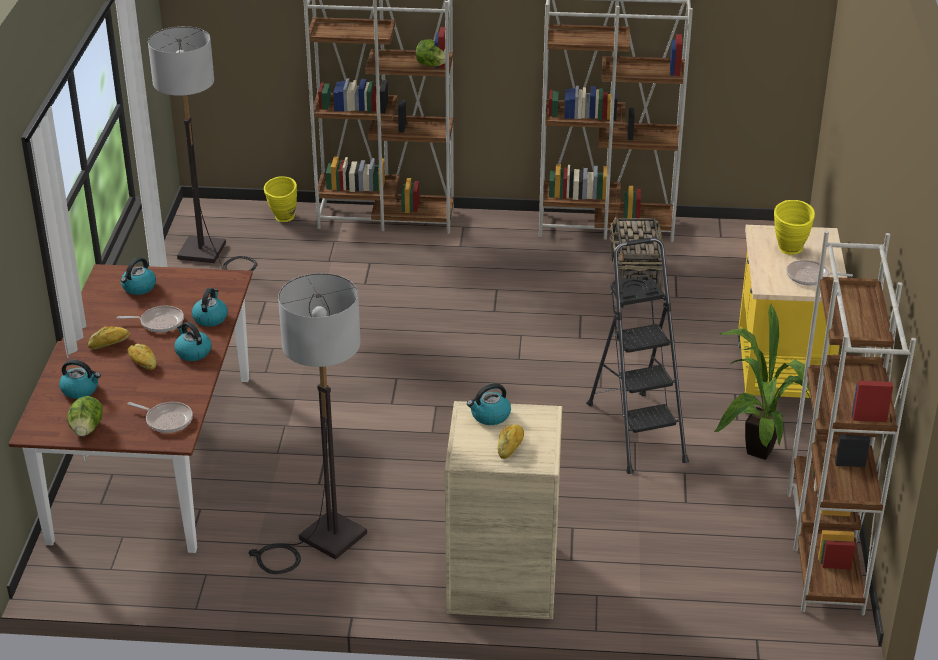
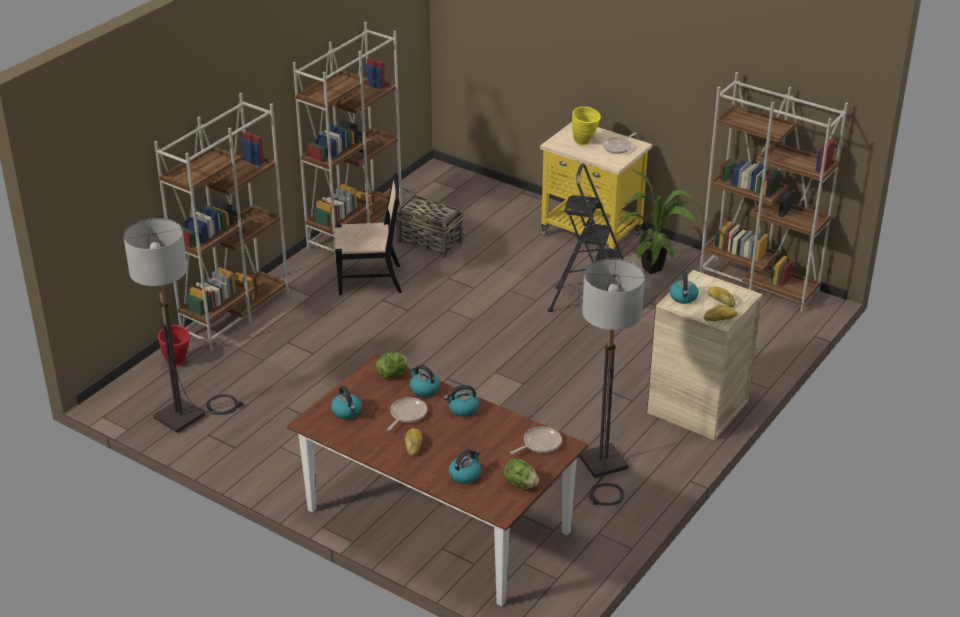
camera: 60 degrees left, 0 degrees up
(142, 362) = (454, 436): bread -> bread (720, 319)
(282, 219) = (178, 363): yellow vase -> red vase
(431, 65) = (252, 165): lettuce -> lettuce (392, 374)
(523, 269) = (370, 280): none -> chair

